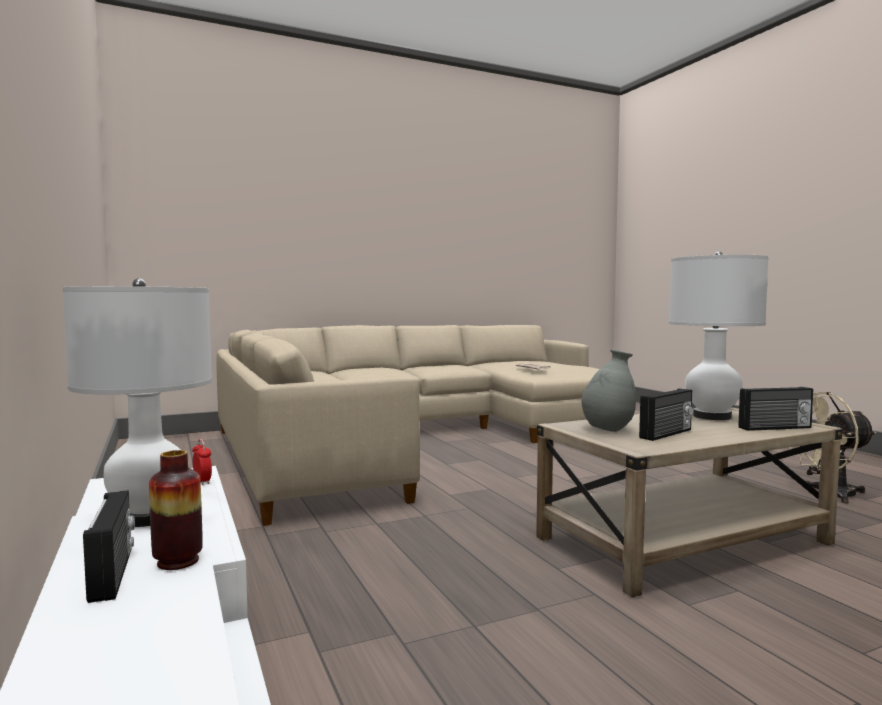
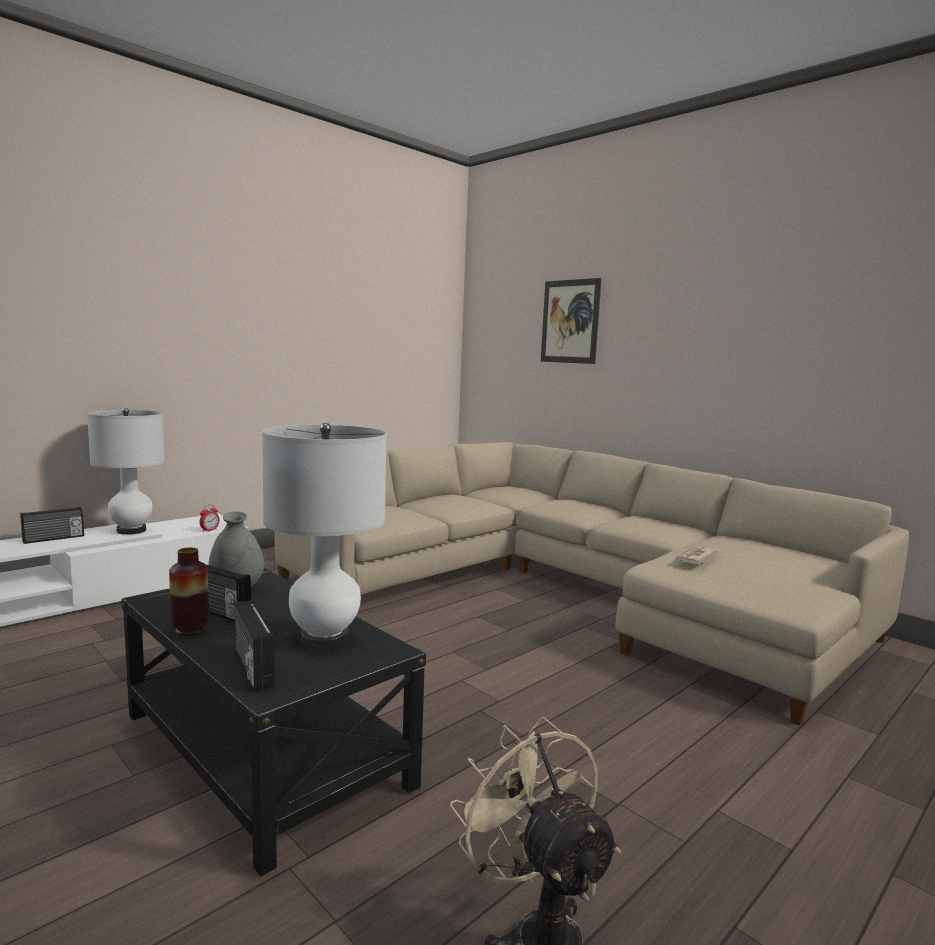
camera: 70 degrees right, 5 degrees up
(178, 561) = (62, 544): vase -> vase (190, 630)
(279, 206) = (570, 321): none -> picture
(683, 541) = (264, 750): beige coffee table -> black coffee table

